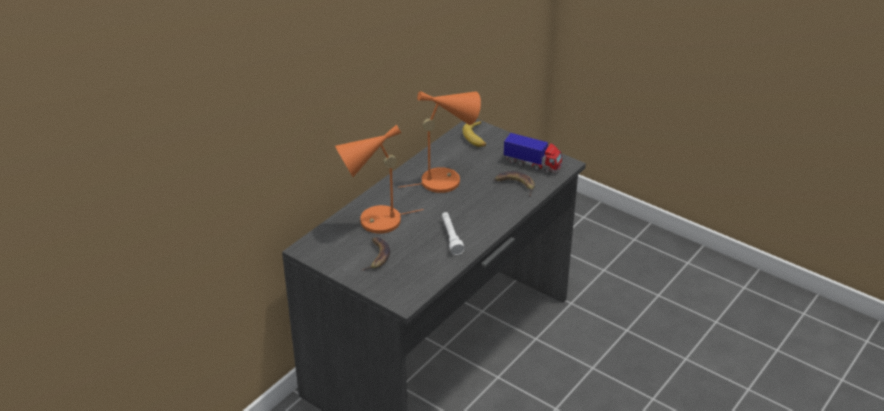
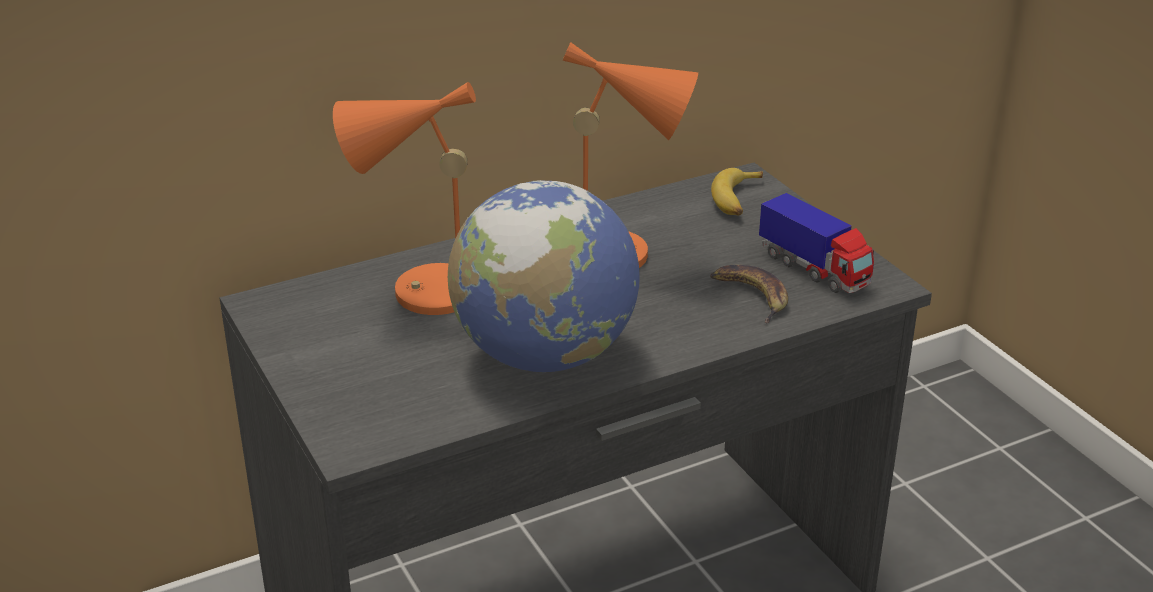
camera: 25 degrees right, 5 degrees down
(376, 256) = (375, 350): banana -> none
(451, 237) = (545, 355): white flashlight -> globe

